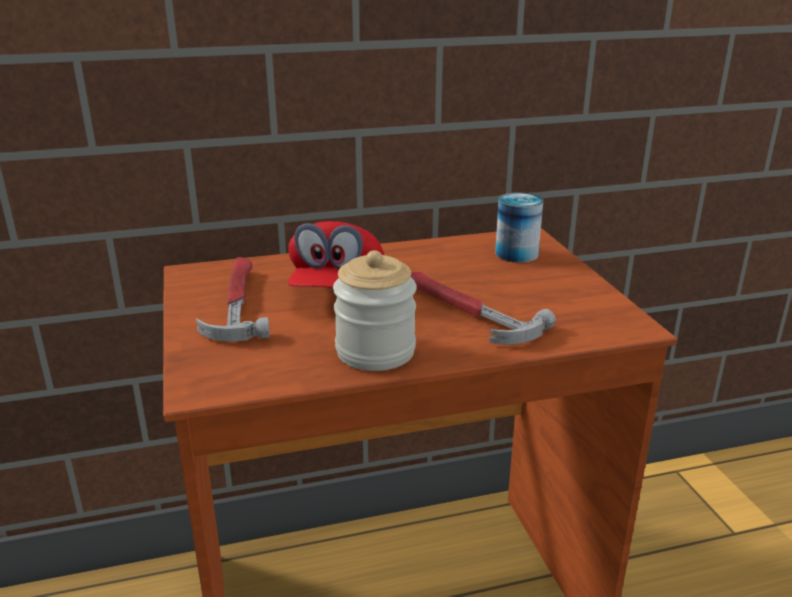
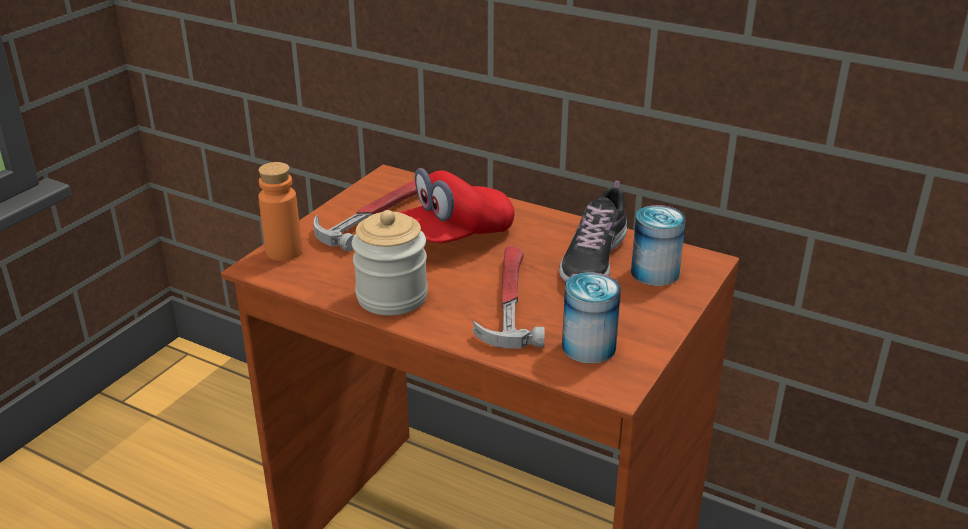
camera: 45 degrees right, 5 degrees up
(202, 366) = (284, 251): none -> orange bottle
(464, 262) = (593, 259): none -> shoe
(574, 313) = (588, 347): none -> can

